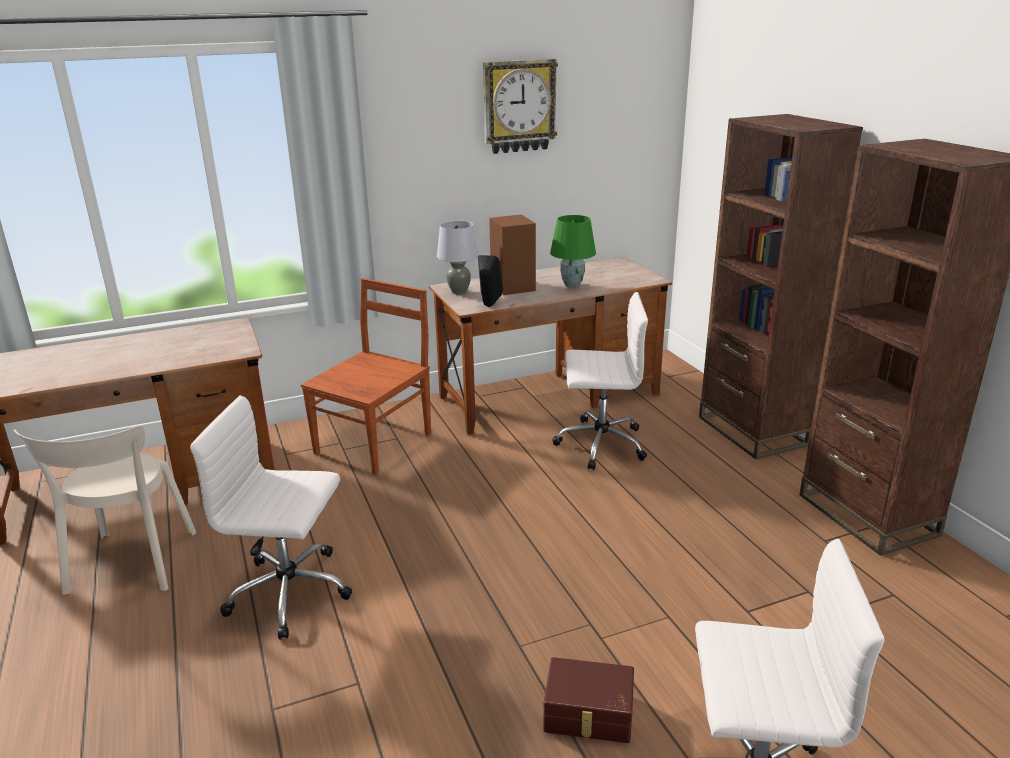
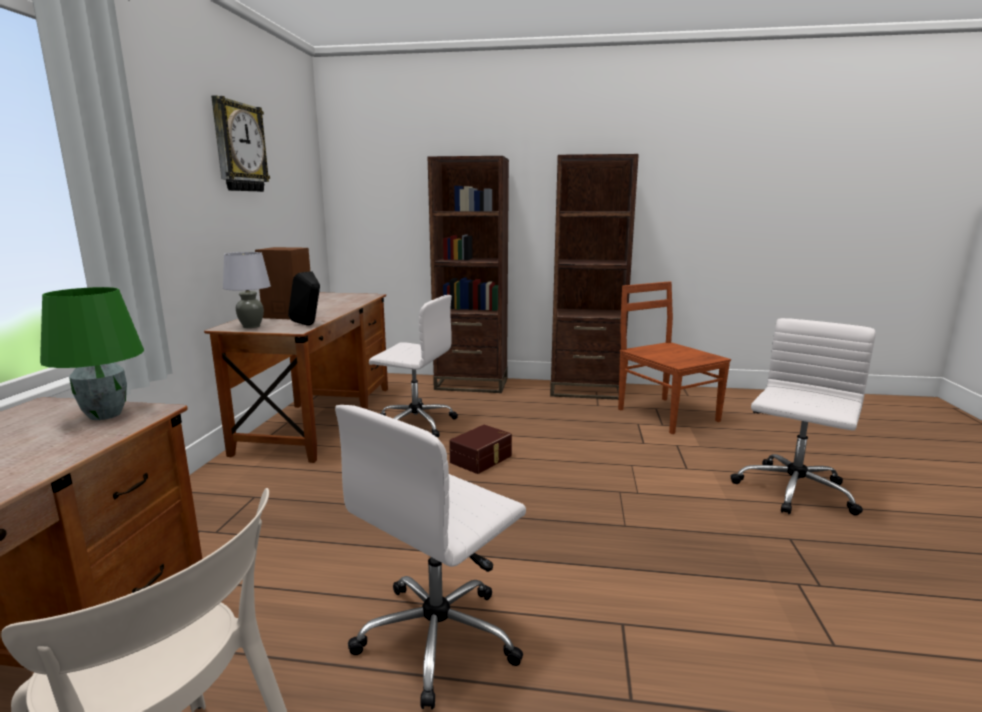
camera: 60 degrees left, 10 degrees down
(376, 442) = (239, 510): brown chair -> brown chair (666, 414)
(572, 285) = (330, 306): green table lamp -> green table lamp (106, 415)
(588, 715) = (713, 521): brown storage box -> brown storage box (482, 459)
(599, 444) = (414, 423): white office chair -> white office chair turned 75 degrees clockwise

